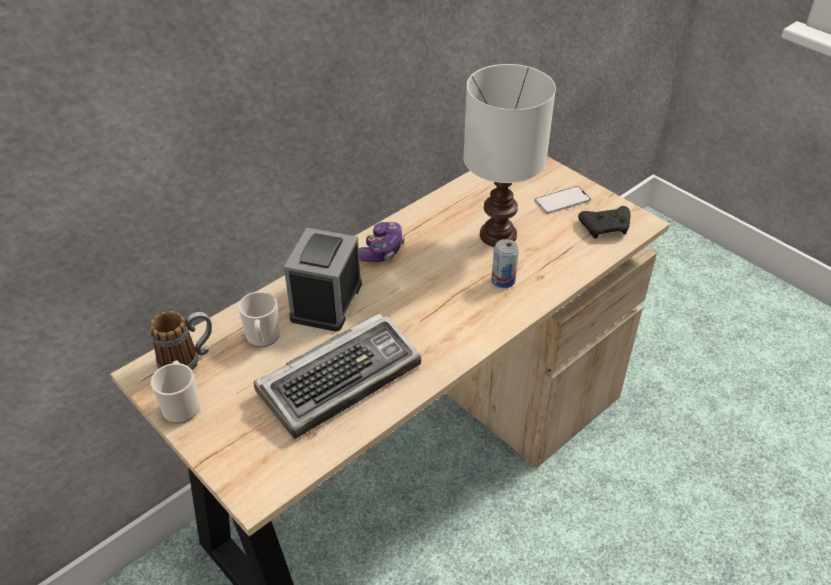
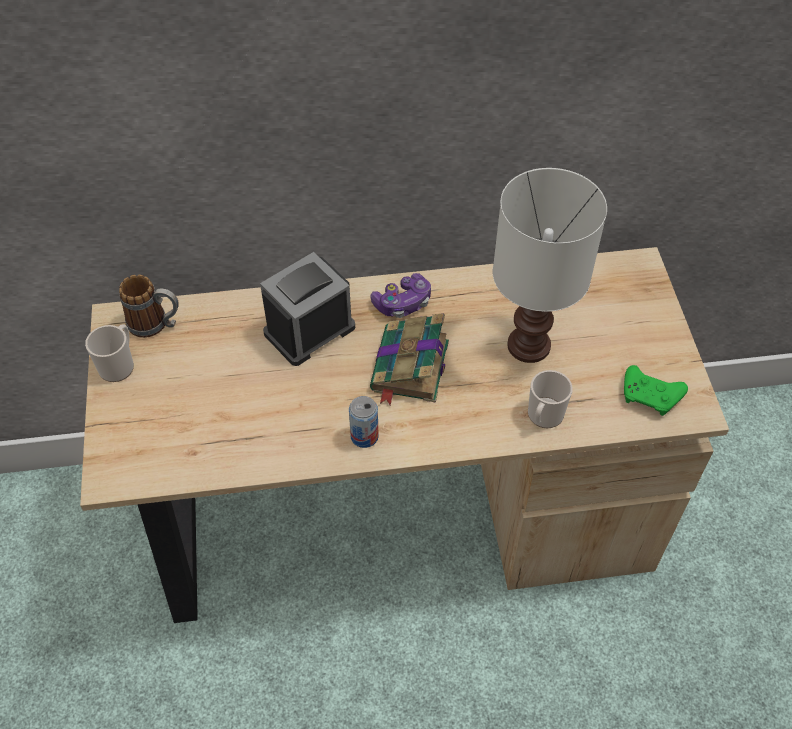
camera: 35 degrees right, 10 degrees up
(263, 338) = (228, 337): mug -> mug (543, 417)
(341, 379) = (257, 415): keyboard -> none
(428, 289) = (409, 368): none -> book
(503, 280) = (487, 398): can -> can (364, 436)
(562, 200) = (634, 340): phone -> none
(606, 228) = (651, 397): black game controller -> green game controller

